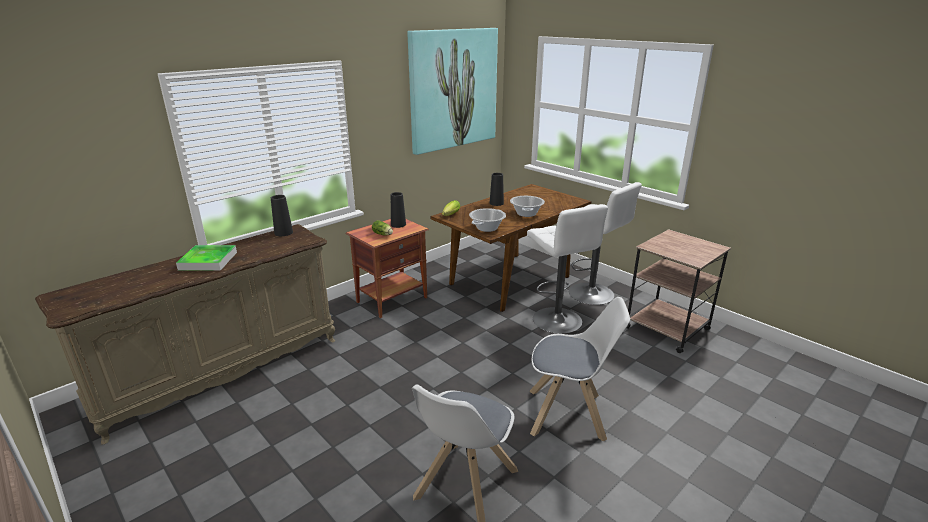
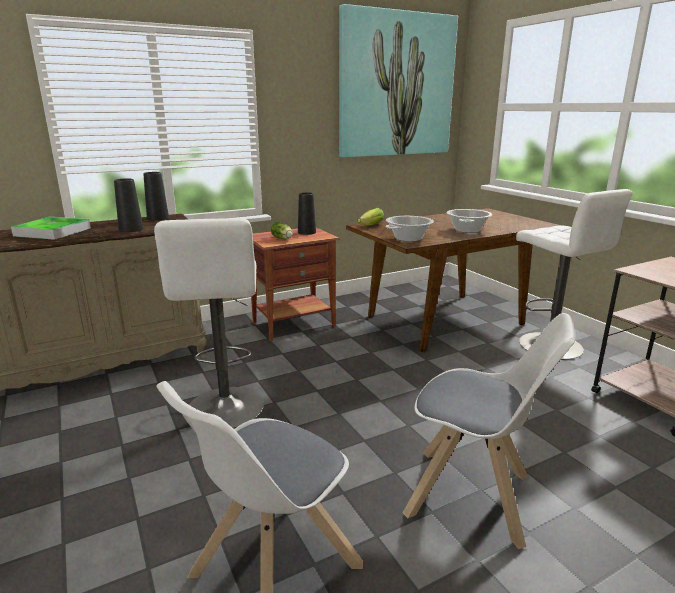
camera: 15 degrees right, 5 degrees down
(496, 203) = (434, 220): black vase -> black vase (131, 229)
(557, 320) = (493, 370): white stool -> white stool (224, 408)

